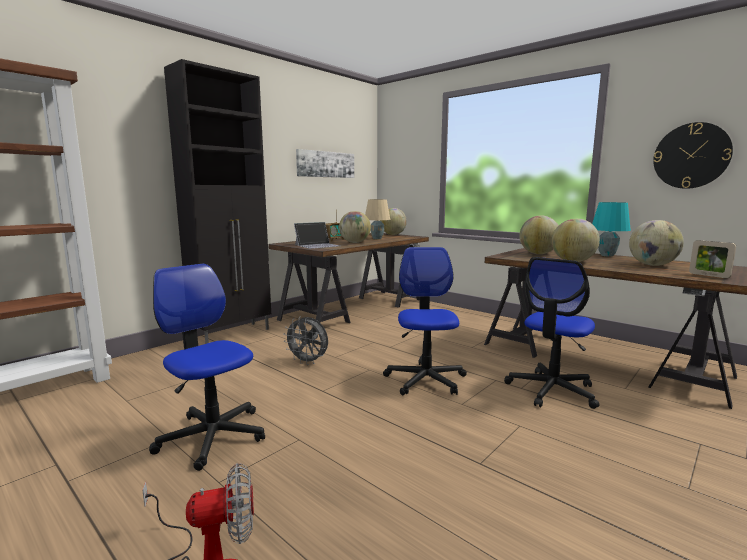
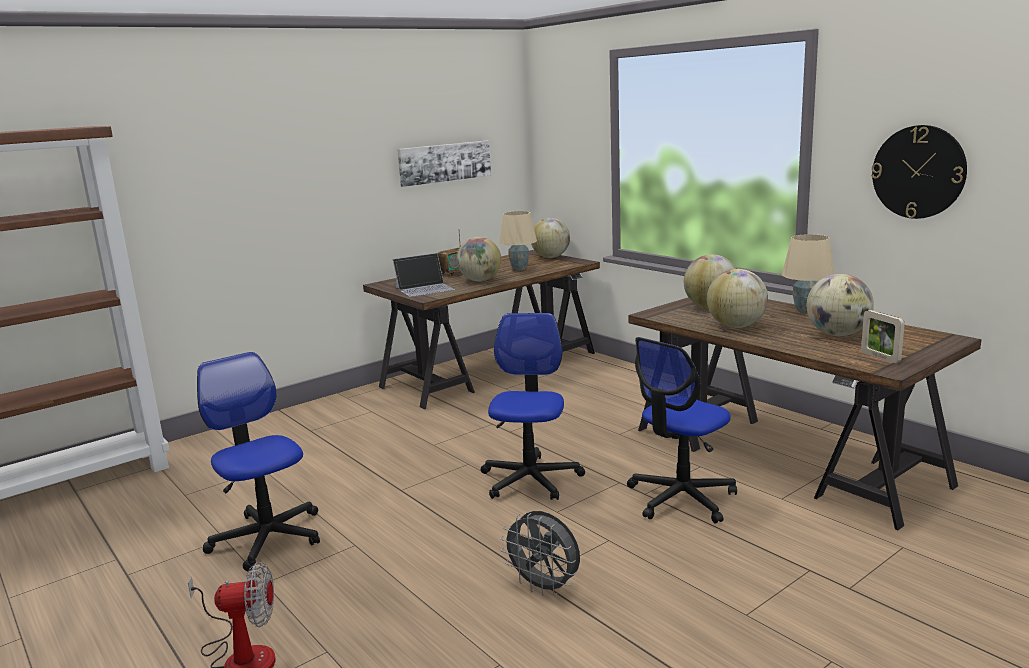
camera: 10 degrees right, 5 degrees up
(233, 334) = (317, 409): black cabinet -> none
(308, 362) = (398, 451): grey fan -> grey fan (545, 587)
(607, 255) = (806, 311): turquoise table lamp -> beige table lamp

